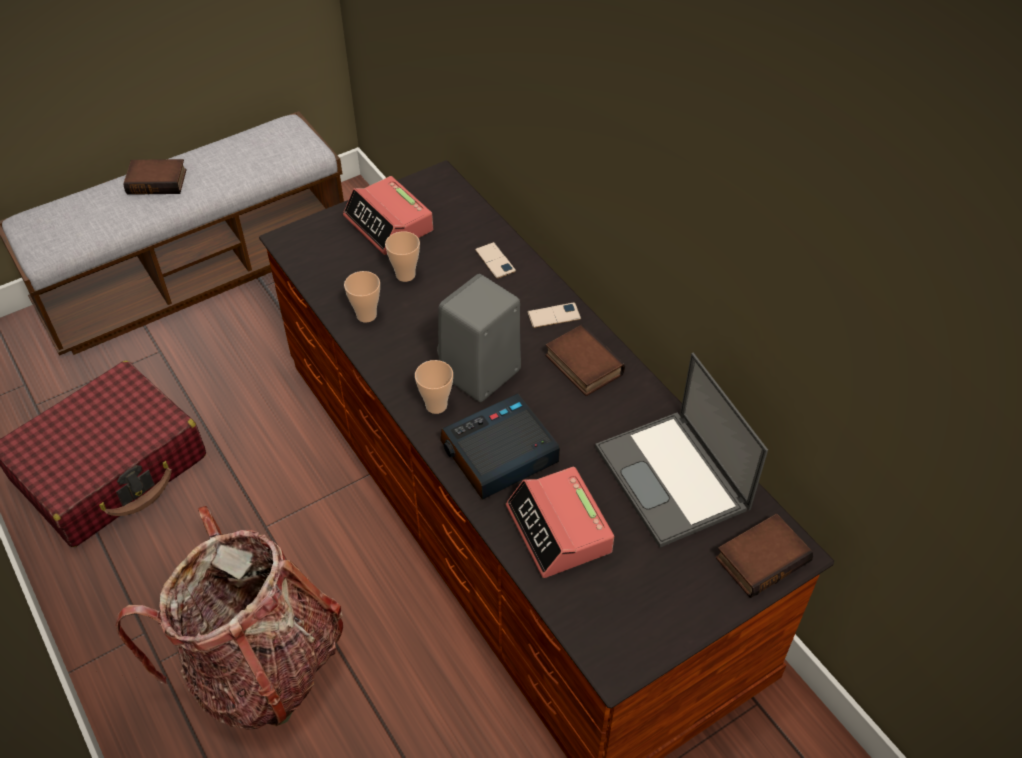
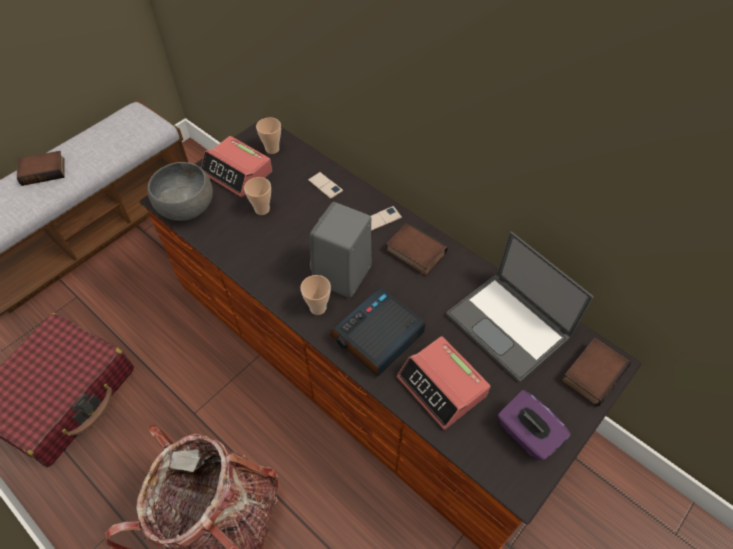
camera: 15 degrees left, 5 degrees up
(314, 254) = (187, 207): none -> grey bowl
(366, 315) = (242, 247): cup -> cup (272, 149)
(646, 608) = (527, 434): none -> purple tissue box

